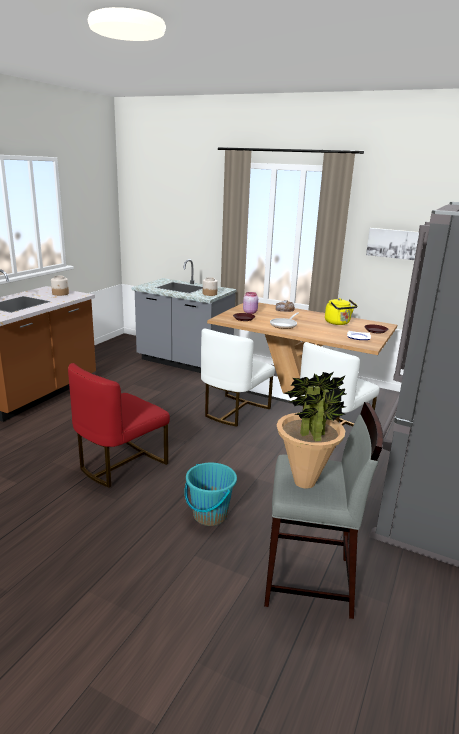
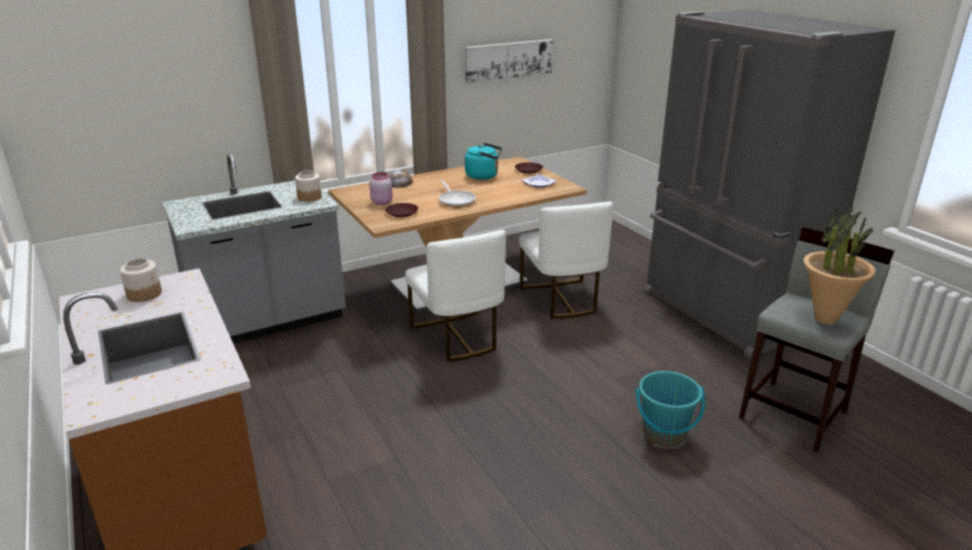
camera: 55 degrees left, 5 degrees up
(120, 464) = (507, 467): red chair -> none
(338, 323) = (484, 176): yellow kettle -> turquoise kettle

